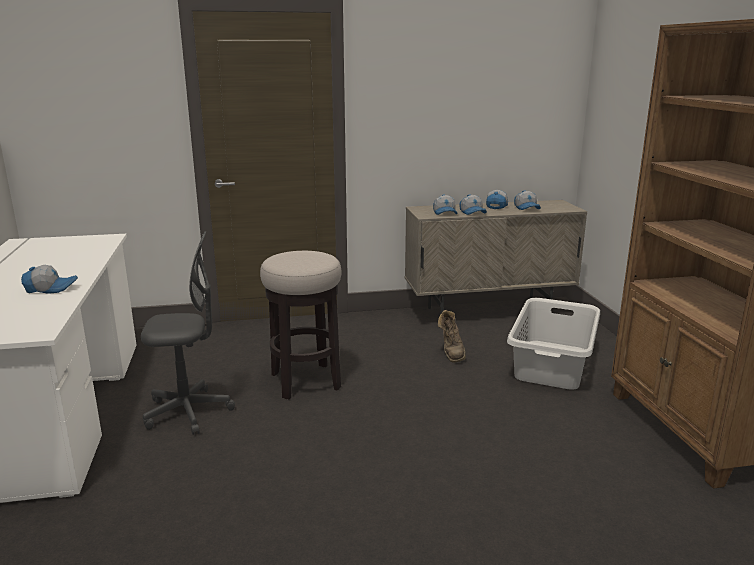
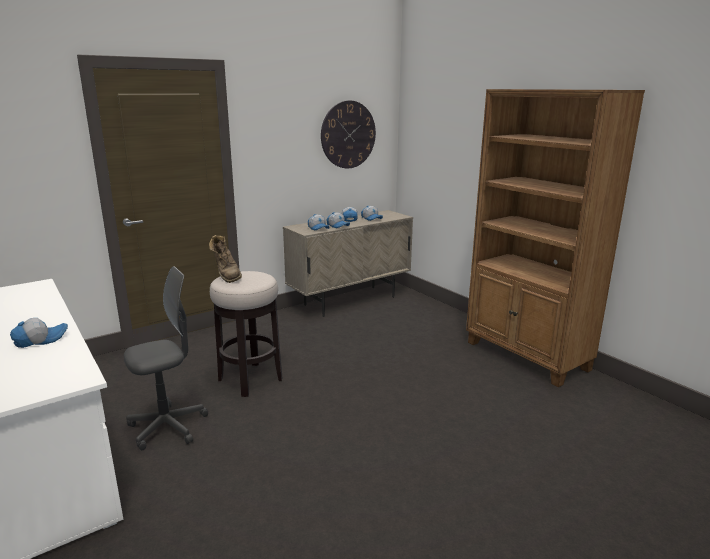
camera: 25 degrees left, 0 degrees up
(451, 353) = (345, 335): brown boot -> brown boot (226, 276)
(508, 95) = (348, 135): none -> wall clock
(551, 364) = (417, 330): grey laundry basket -> none

